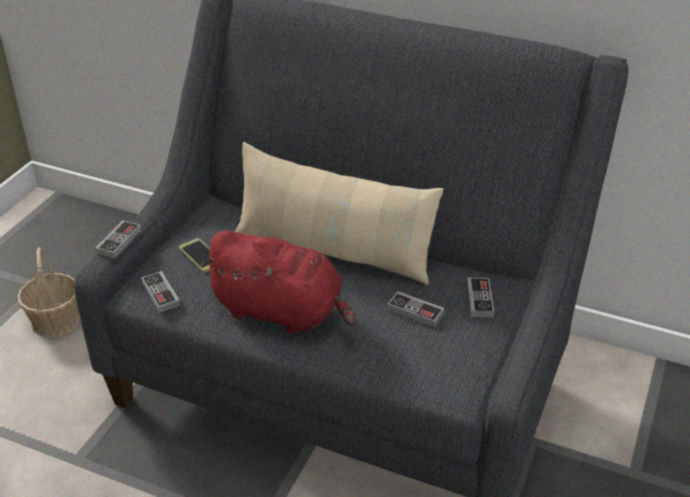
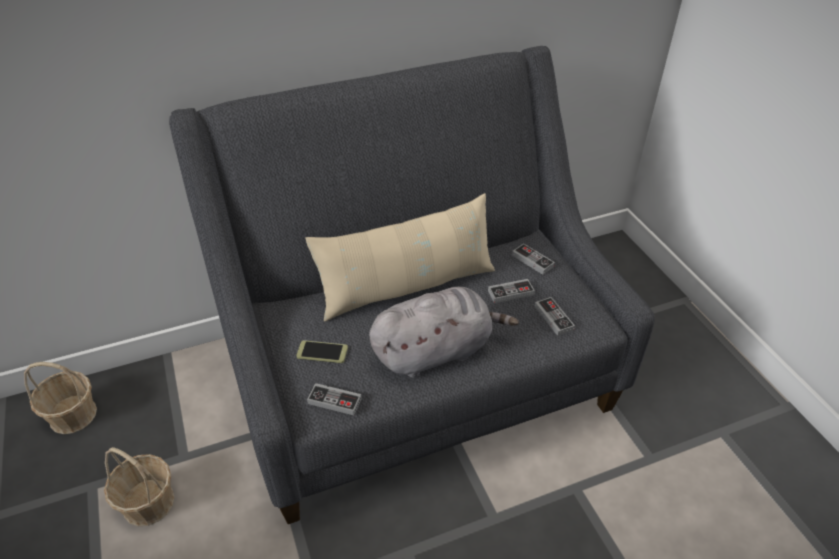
camera: 45 degrees left, 5 degrees up
(83, 231) = (73, 415): none -> basket
(119, 241) = (257, 384): game controller -> game controller (553, 318)
(282, 312) = (436, 351): red plush toy -> grey plush toy

